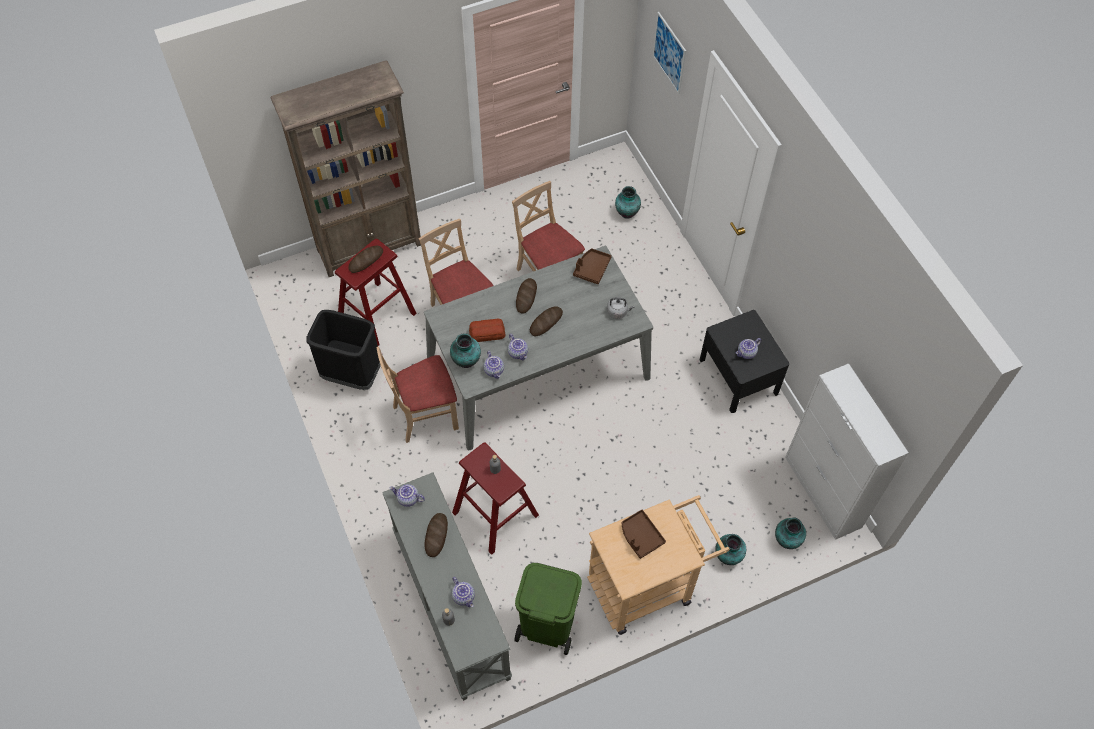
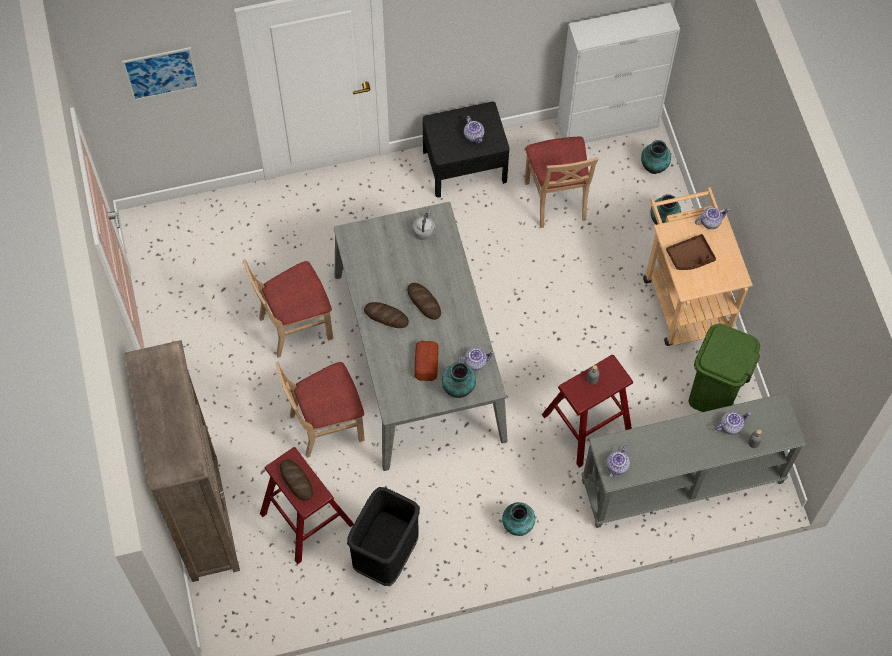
camera: 80 degrees left, 5 degrees up
(425, 415) = (455, 481): beige chair -> beige chair (556, 199)
(436, 536) = (662, 443): bread -> none
(518, 352) = (457, 335): teapot -> teapot (710, 221)
(591, 269) = (362, 245): brown tray -> none
(626, 212) = (225, 228): vase -> vase (517, 526)

